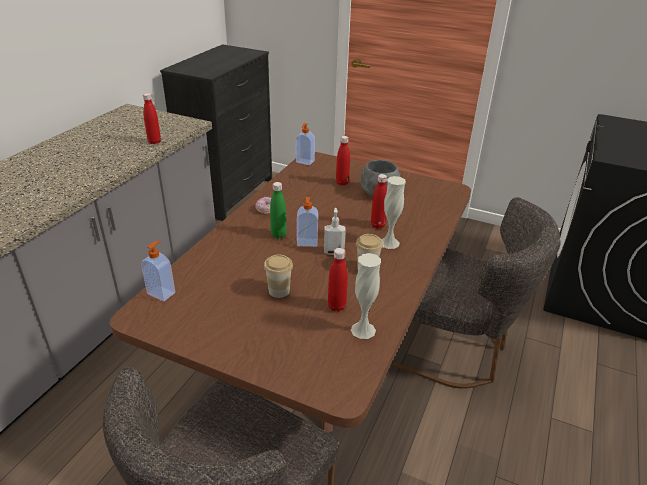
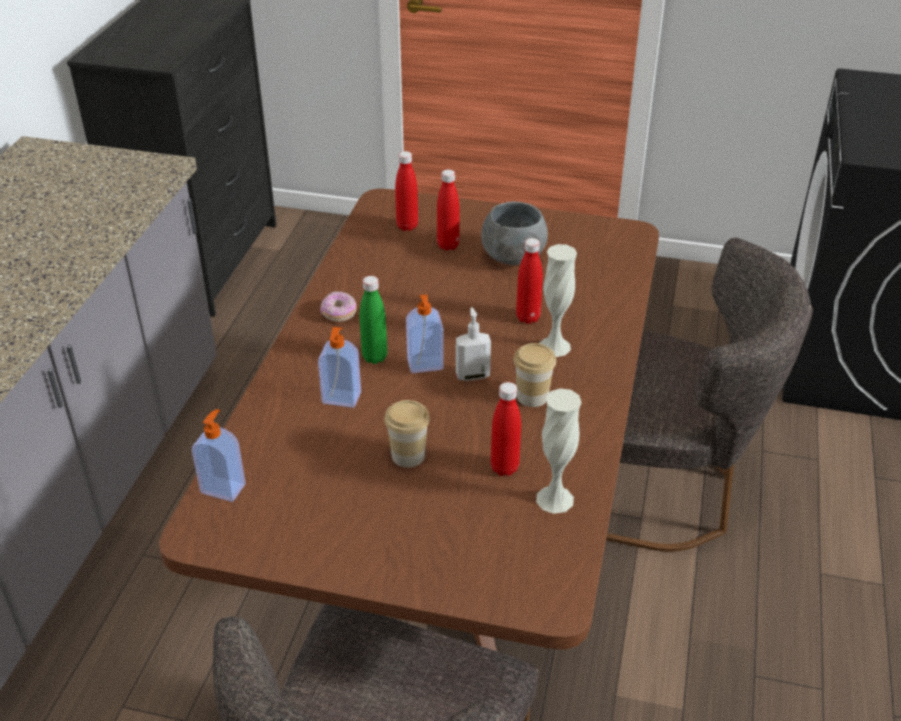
camera: 10 degrees left, 5 degrees up
(154, 142) = (111, 213): red bottle -> red bottle (407, 226)
(305, 162) = (373, 212): soap dispenser -> soap dispenser (341, 399)

